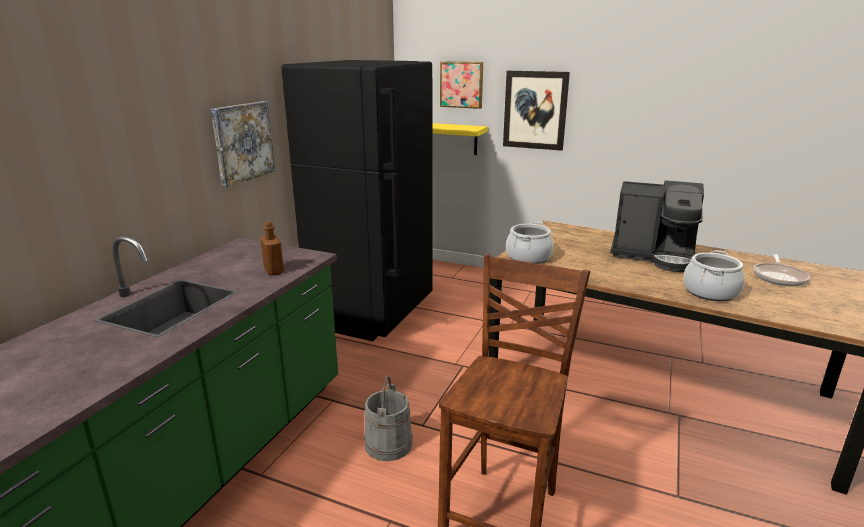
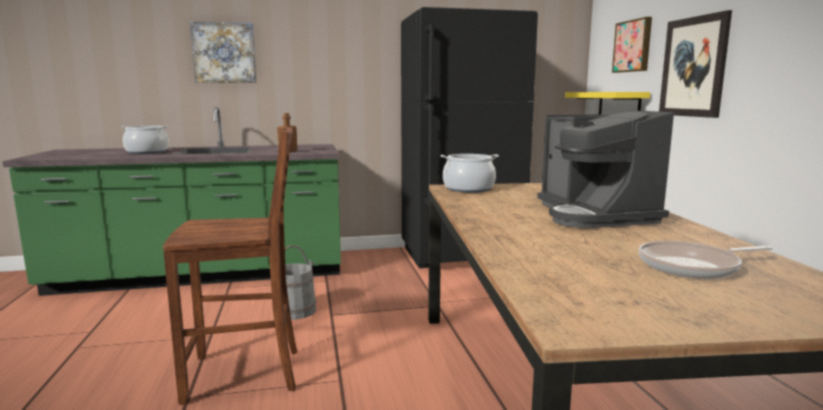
camera: 55 degrees right, 10 degrees down
(242, 142) = (353, 75): picture -> picture (224, 53)
(710, 292) = (527, 240): cooking pot -> cooking pot (147, 152)

